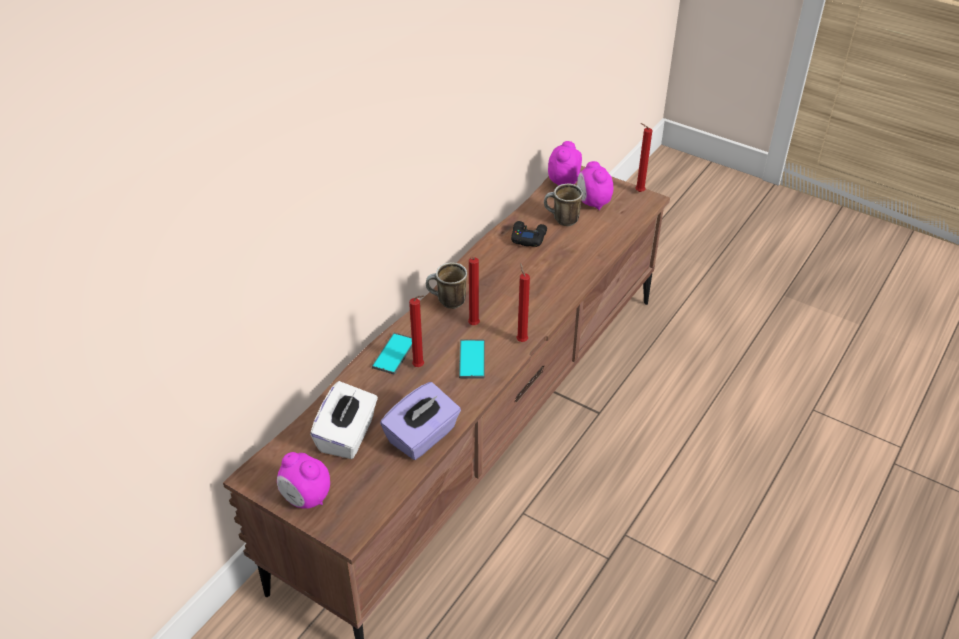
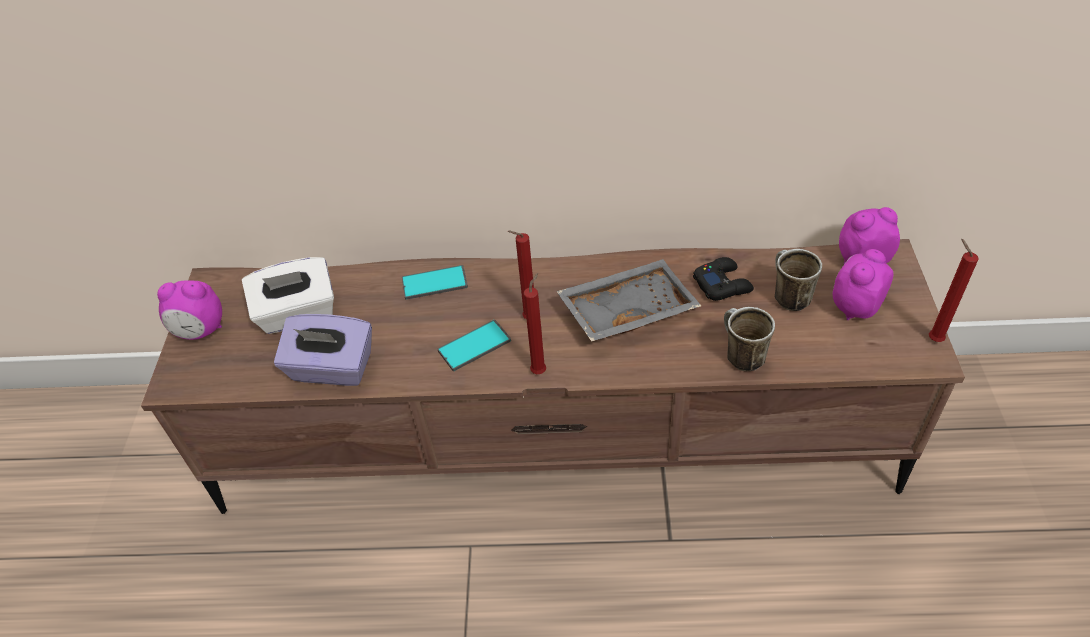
camera: 60 degrees right, 5 degrees up
(306, 498) = (201, 331): alarm clock -> alarm clock turned 90 degrees counterclockwise
(420, 367) = (431, 312): red candle -> none
(447, 302) = (546, 278): mug -> mug (739, 355)
(509, 282) = (627, 309): none -> grey tray

